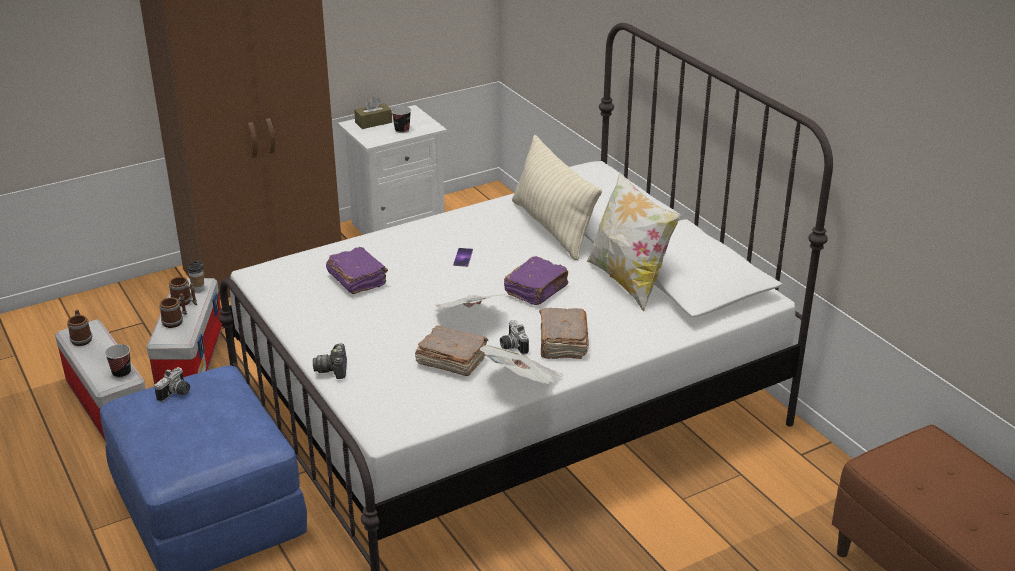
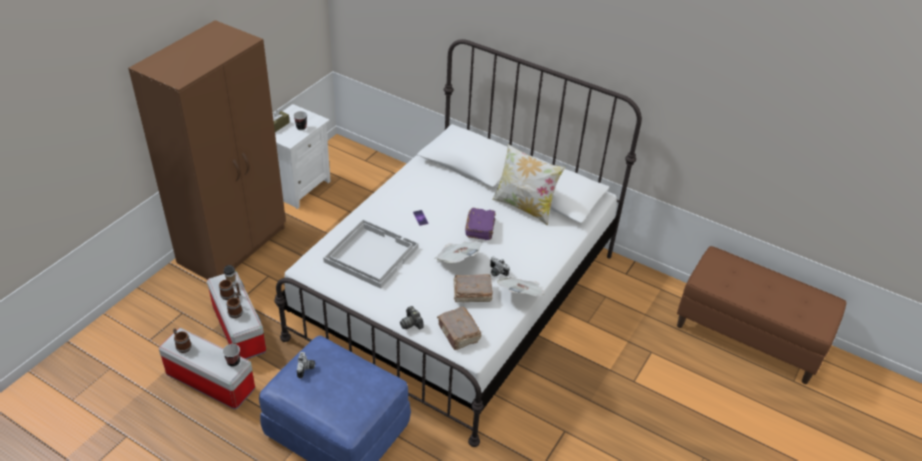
camera: 30 degrees left, 10 degrees up
(357, 280) = (371, 254): purple book -> white tray
(552, 227) = (454, 180): beige pillow -> none
(562, 343) = (521, 261): brown book -> brown book (458, 334)

